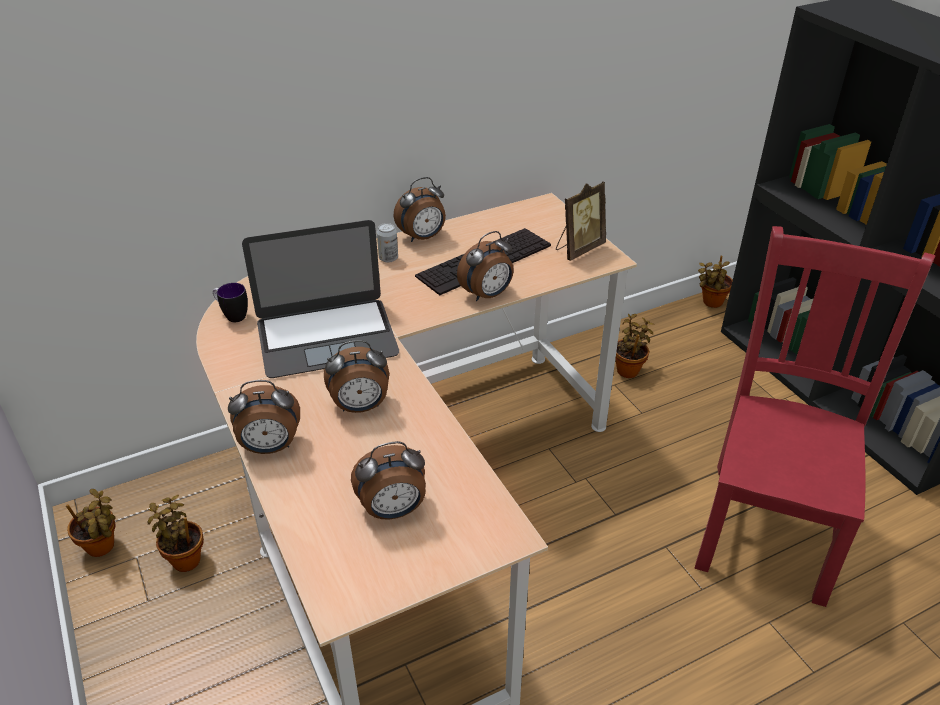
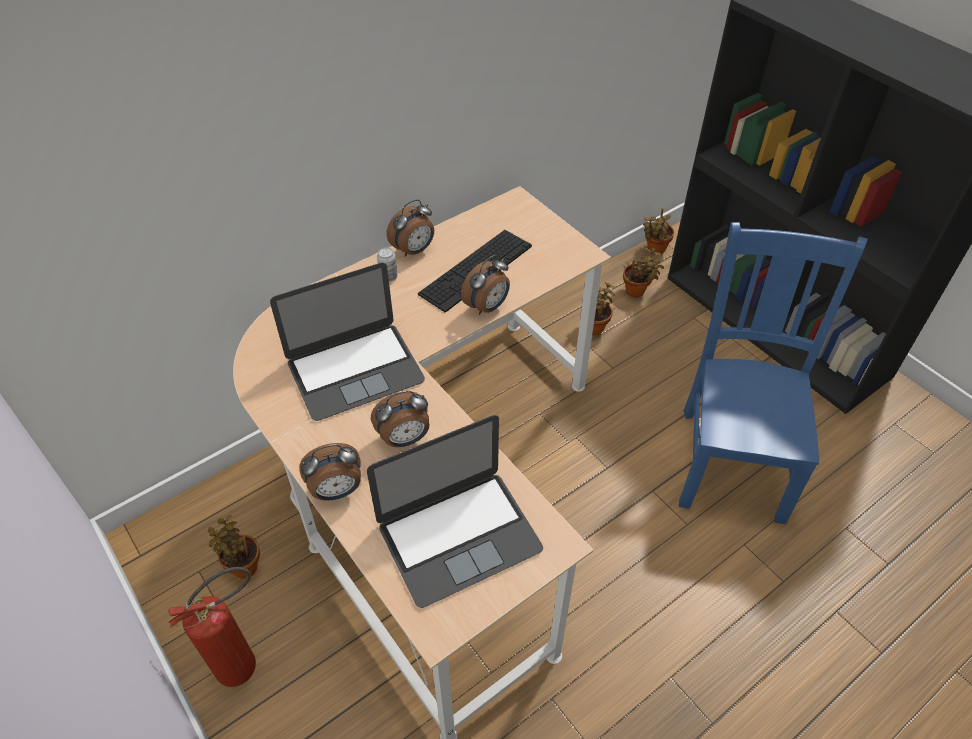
camera: 10 degrees left, 10 degrees up
(103, 547) = (165, 567): potted plant -> potted plant (637, 291)
(158, 660) = (246, 662): none -> fire extinguisher
(232, 315) = (261, 358): mug -> none
(393, 510) = (459, 536): alarm clock -> laptop
(578, 249) = (557, 247): picture frame -> none
(768, 526) = (732, 459): red chair -> blue chair

